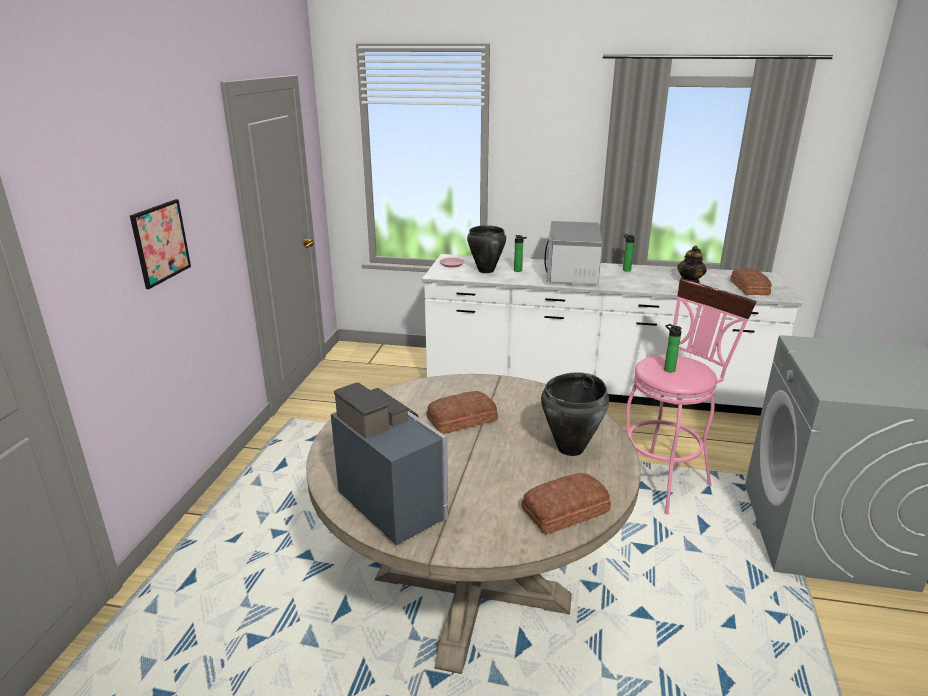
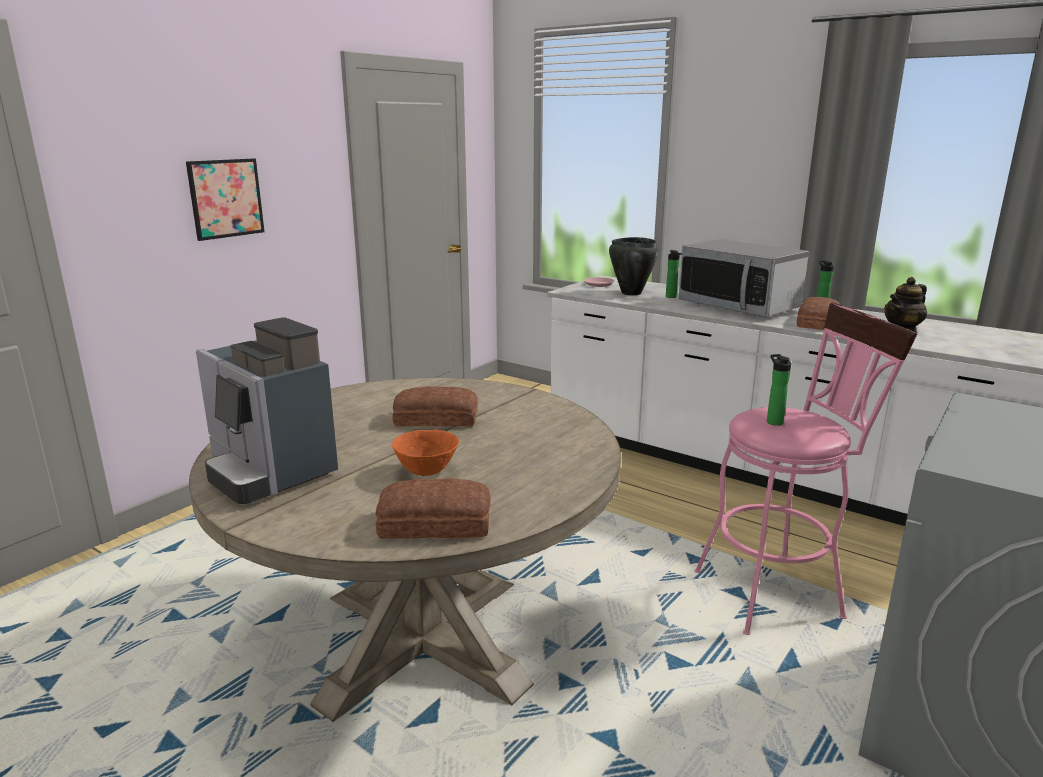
camera: 25 degrees right, 5 degrees down
(395, 501) = (269, 471): coffee machine -> coffee machine turned 150 degrees clockwise
(511, 469) = (427, 472): none -> orange bowl
(571, 448) = (525, 468): black cooking pot -> none
(572, 274) = (739, 306): microwave -> microwave turned 75 degrees counterclockwise
(750, 287) = (995, 347): bread -> bread (818, 322)

